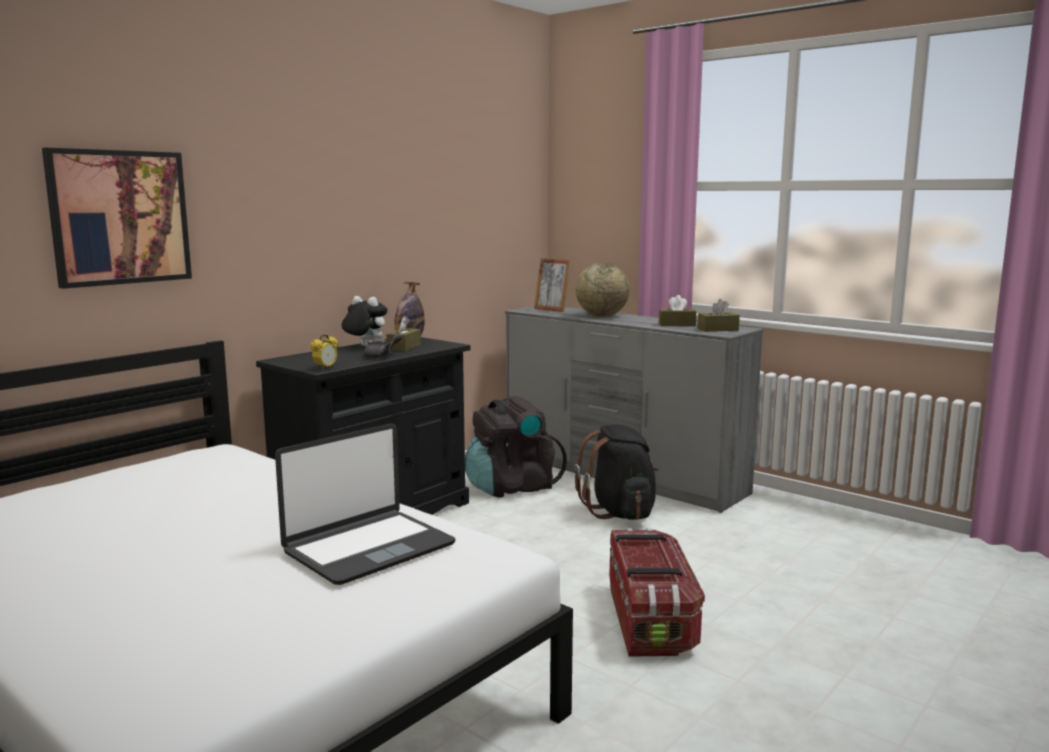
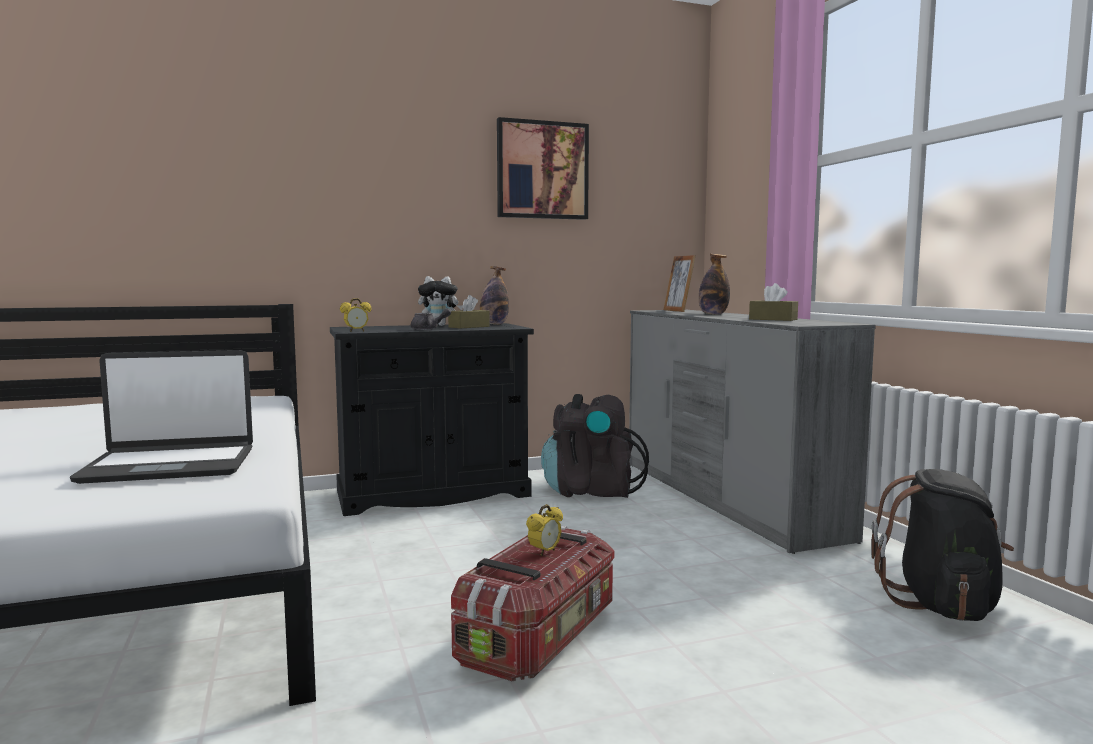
camera: 30 degrees right, 5 degrees down
(120, 217) = (209, 191): picture -> picture (542, 170)
(364, 347) = (440, 325): plush toy -> plush toy turned 120 degrees clockwise
(601, 316) = (713, 314): globe -> bottle
(620, 512) = (669, 531): black backpack -> black backpack (941, 604)
(647, 553) = (544, 552): none -> alarm clock
(717, 329) = (809, 322): brown tissue box -> none

